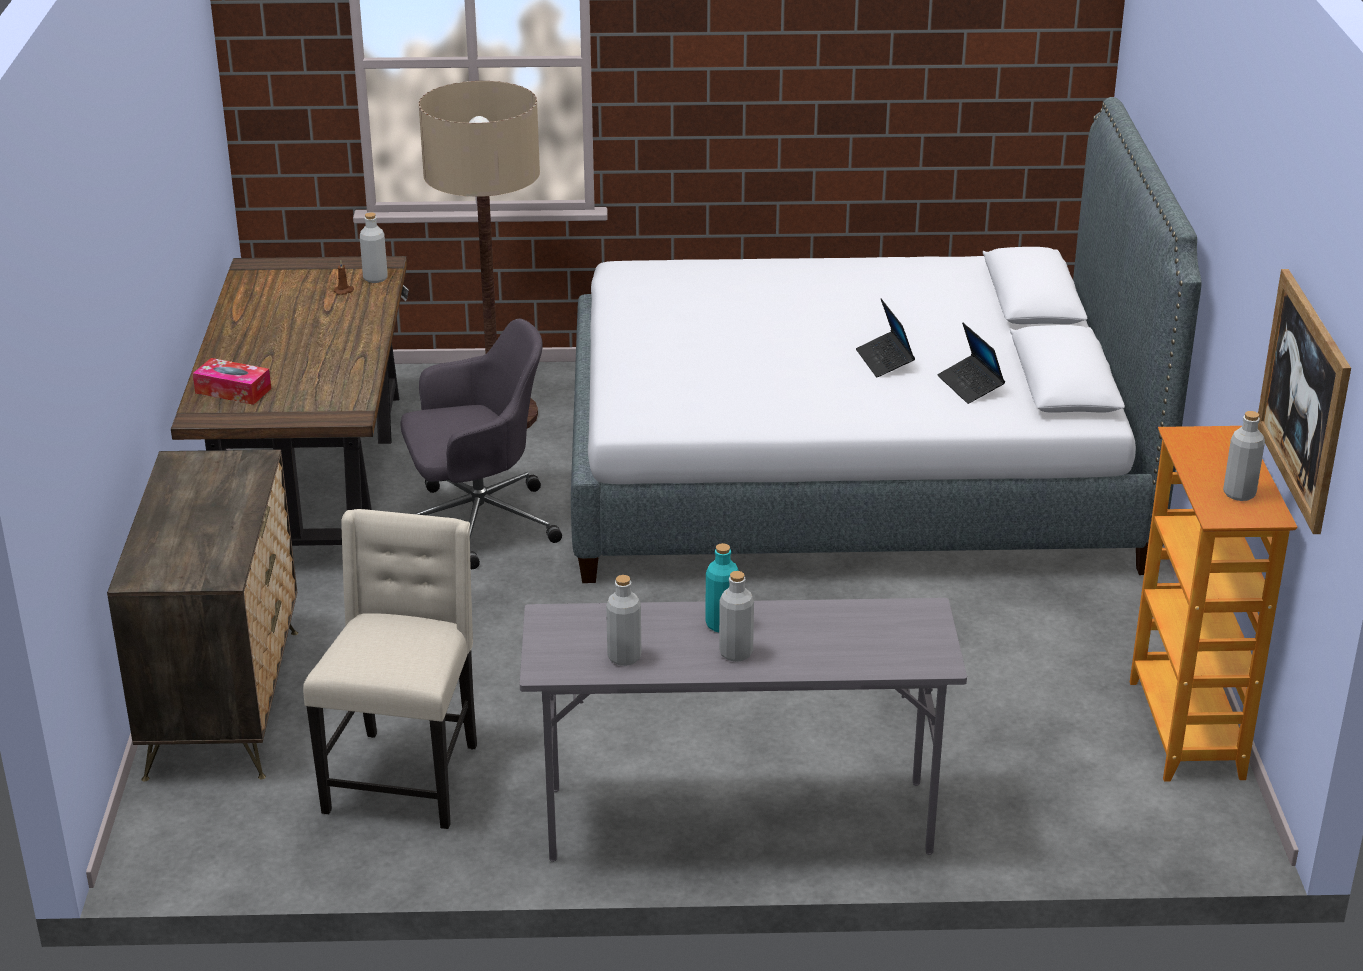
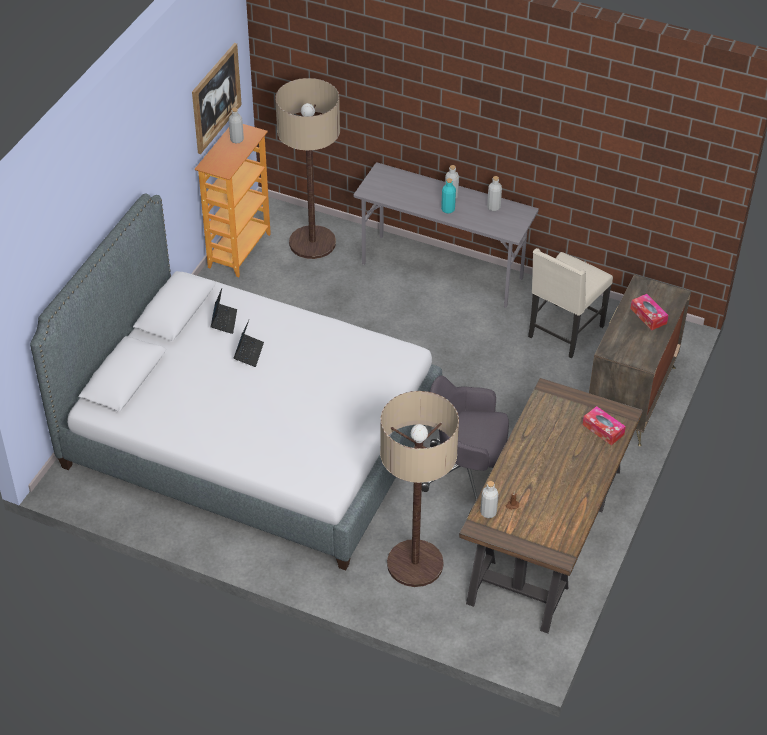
camera: 155 degrees left, 15 degrees up
(191, 527) = (648, 316): none -> tissue box
(1061, 792) = (312, 243): none -> floor lamp

